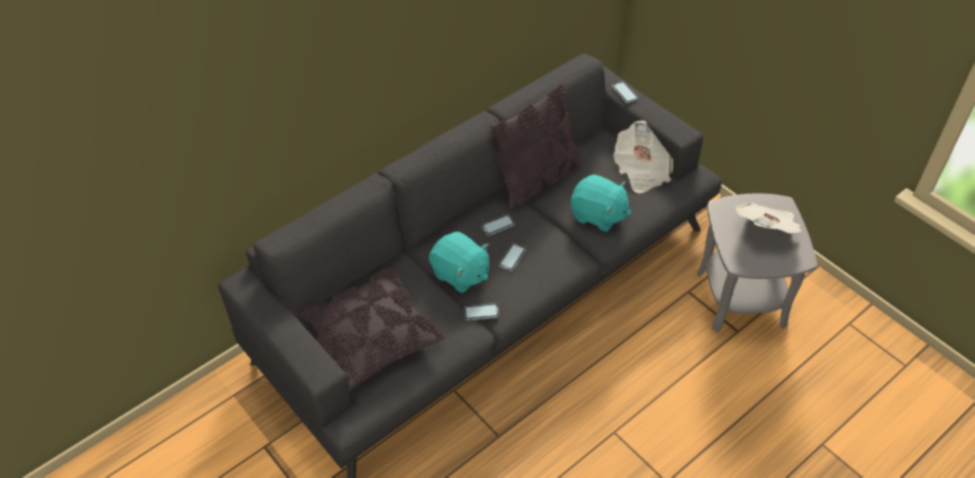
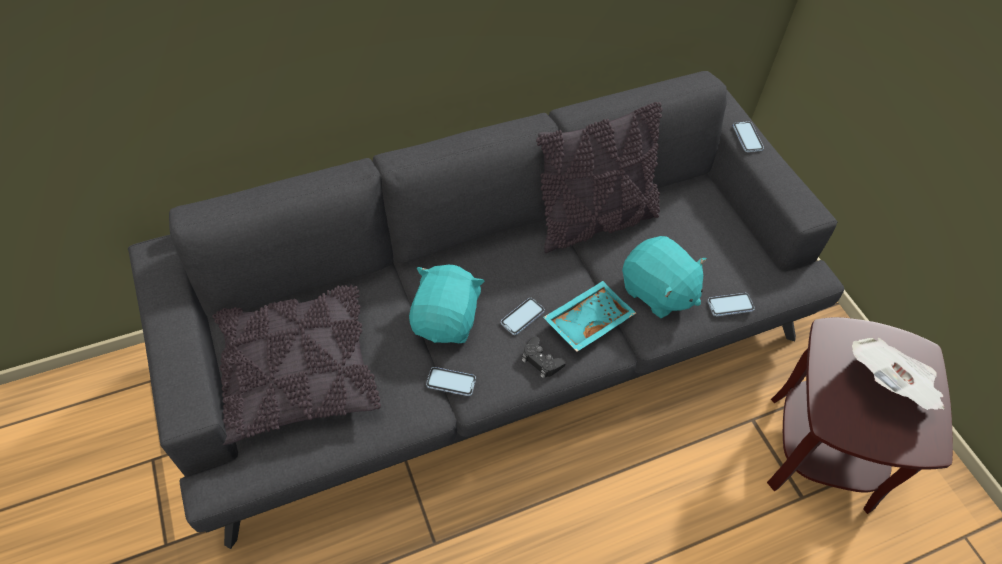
camera: 15 degrees right, 5 degrees up
(460, 274) = (446, 320): turquoise plush toy -> turquoise plush toy turned 135 degrees counterclockwise
(498, 225) = (521, 268): phone -> phone (730, 305)
(536, 281) = (541, 361): none -> black game controller
(557, 247) = (587, 320): none -> turquoise tray
(642, 170) = (738, 246): newspaper -> none
(741, 298) = (821, 452): grey side table -> brown side table

